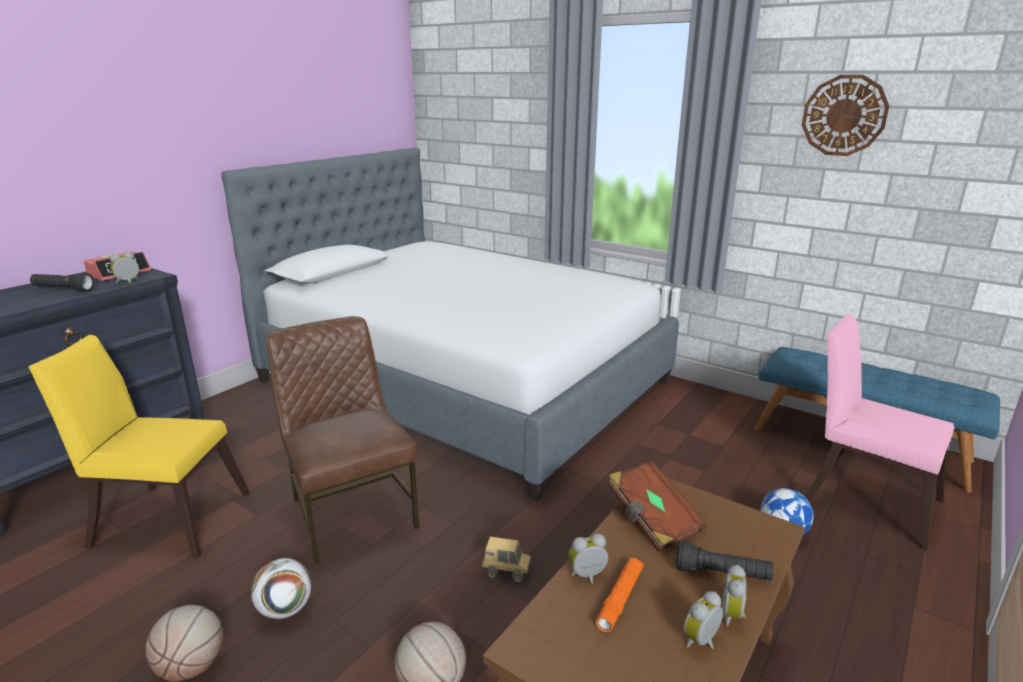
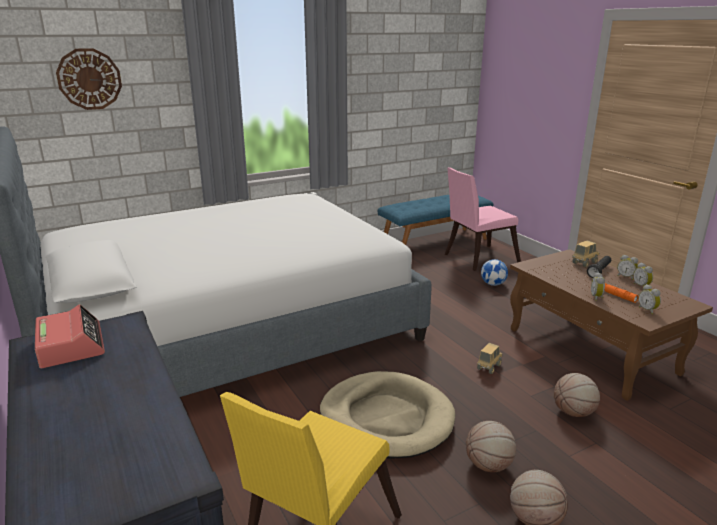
camera: 65 degrees left, 0 degrees up
(63, 290) = (103, 382): black flashlight -> none
(128, 282) = (134, 337): alarm clock -> alarm clock (648, 310)
(285, 609) = (489, 465): football -> basketball
(351, 512) = (386, 418): brown chair -> beige dog bed
(652, 519) = (555, 274): brown book -> none
(747, 551) = (584, 263): none -> toy truck
(844, 115) = (389, 59): wall clock -> wall clock (89, 79)

